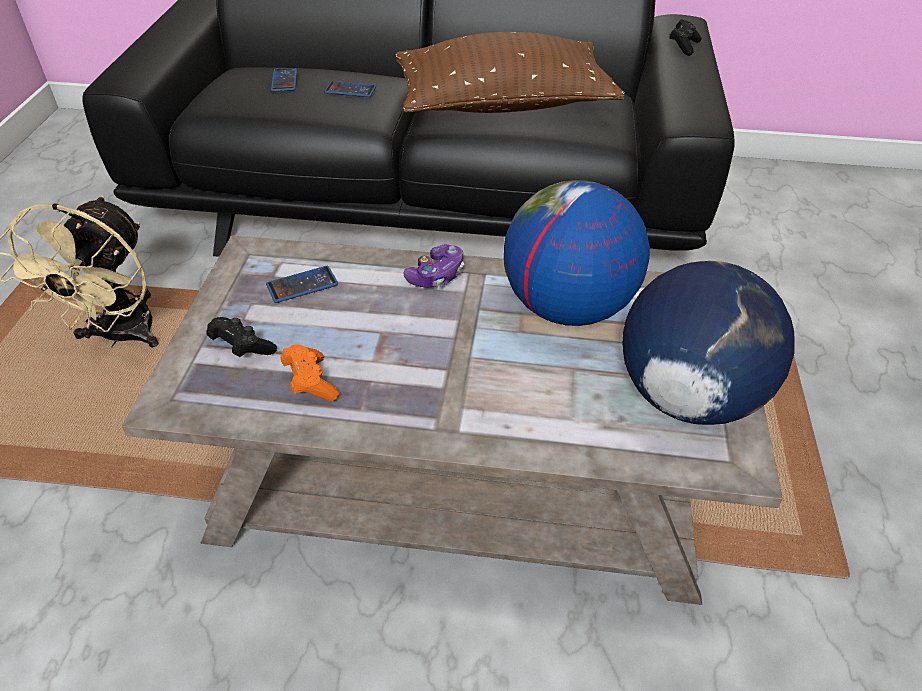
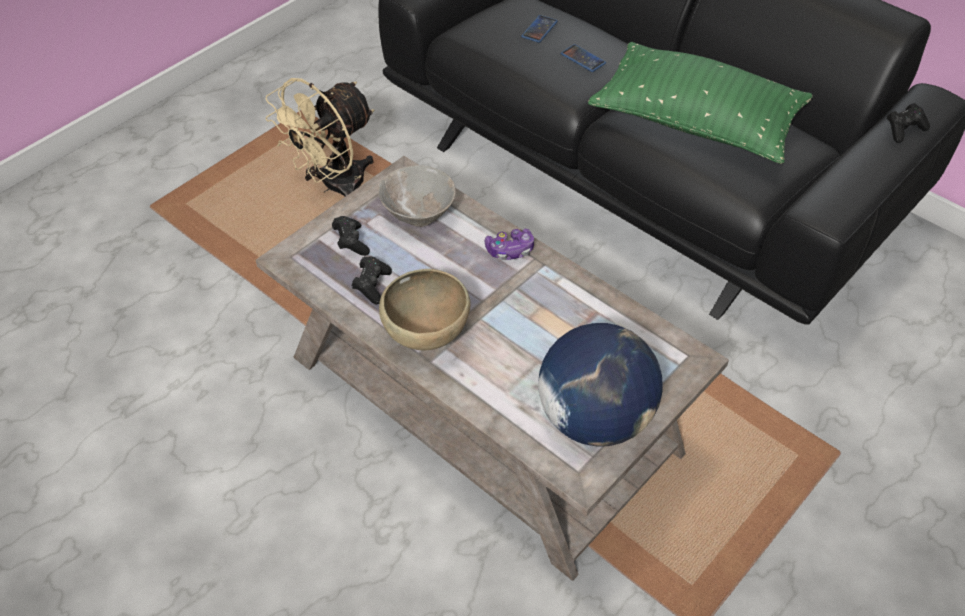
camera: 35 degrees right, 5 degrees up
(302, 285) = (419, 215): phone -> grey bowl
(310, 382) = (372, 286): orange game controller -> black game controller
(428, 405) = (427, 336): none -> brown bowl
(503, 105) = (696, 123): brown pillow -> green pillow
(567, 307) = (576, 317): globe -> none

